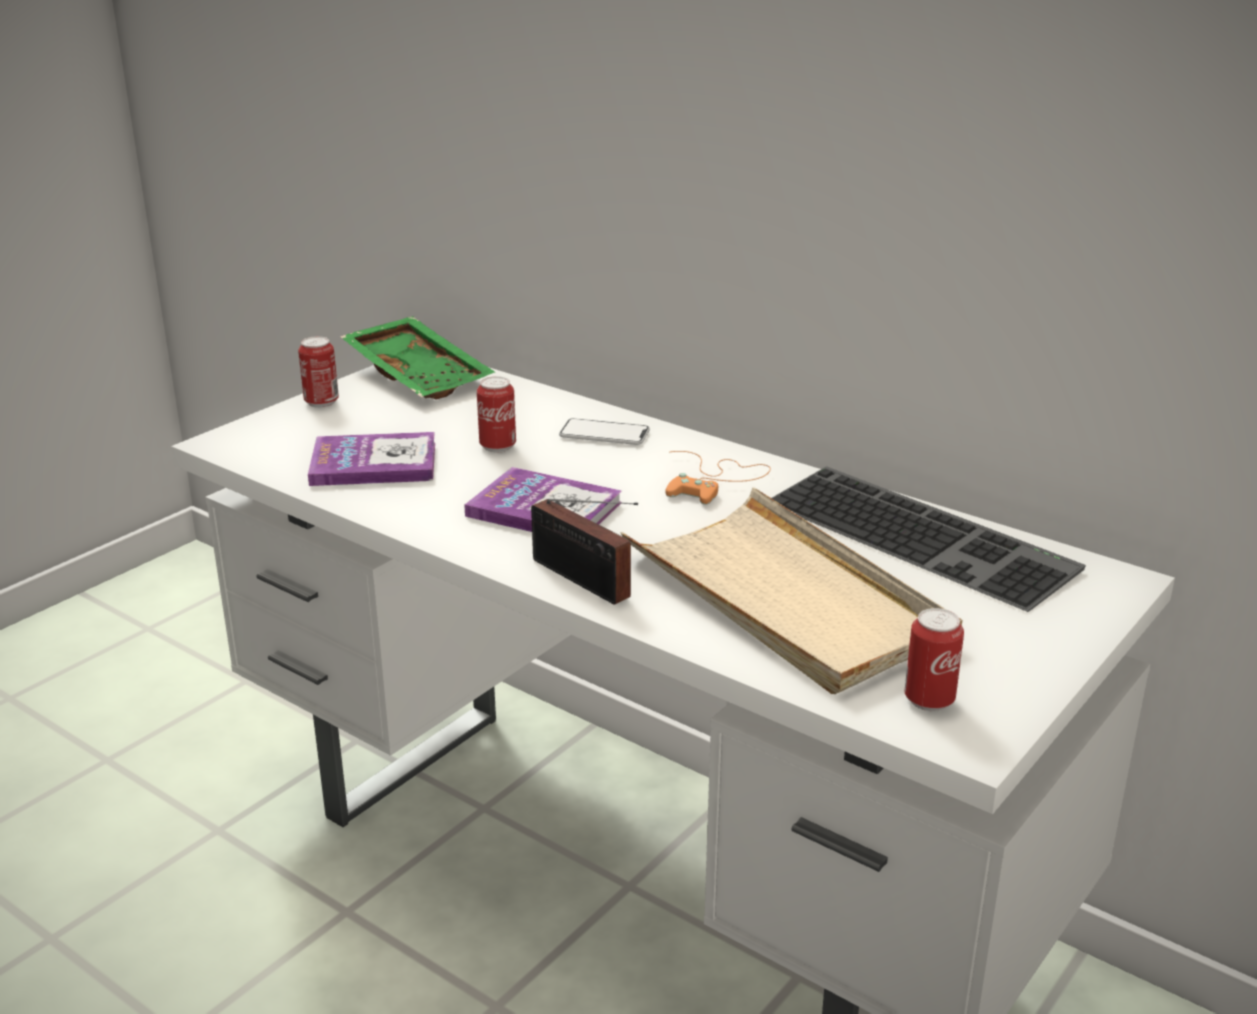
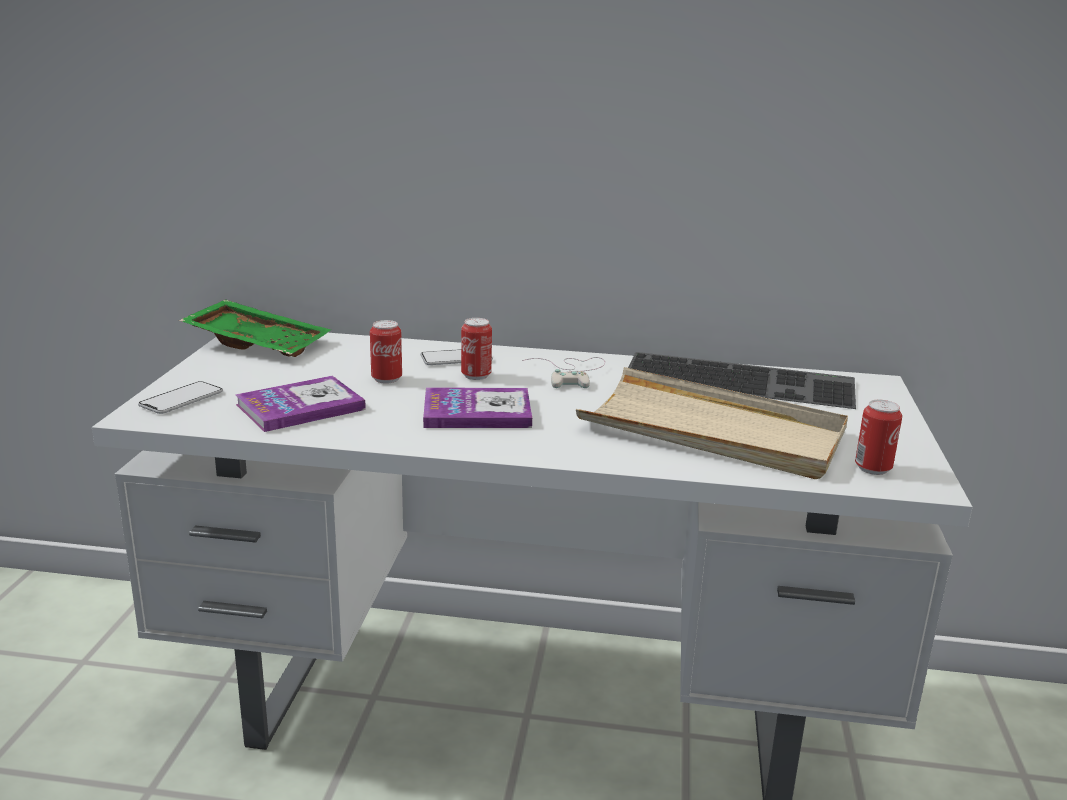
camera: 30 degrees left, 5 degrees down
(276, 431) = (181, 399): none -> phone
(321, 402) = (196, 373): can -> can (476, 376)
(584, 582) = (569, 450): radio -> none
(715, 480) = (572, 373): orange game controller -> white game controller

